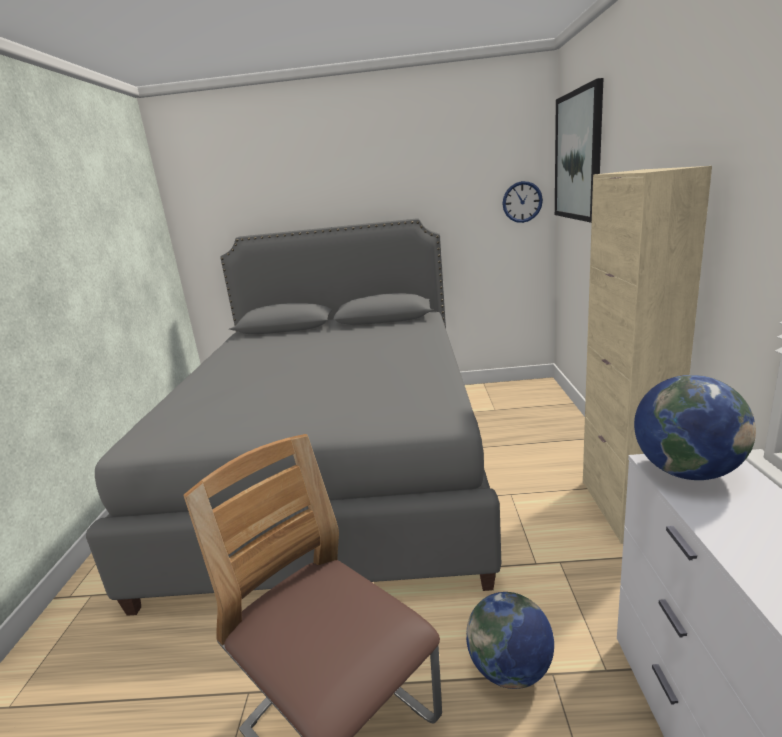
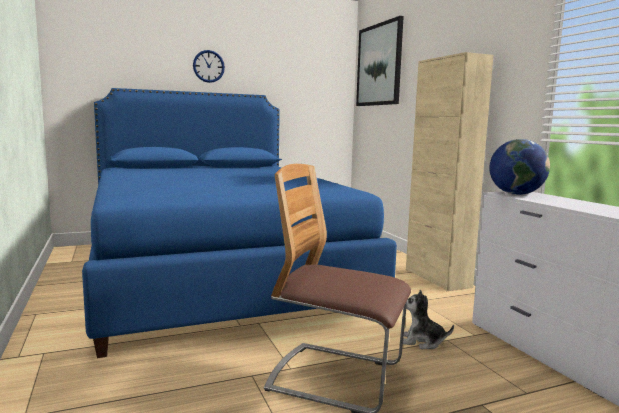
camera: 25 degrees left, 10 degrees down
(335, 467) = (217, 273): grey bed -> blue bed
(510, 670) = (422, 342): globe -> plush toy
(522, 202) = (333, 95): wall clock -> wall clock (208, 66)

